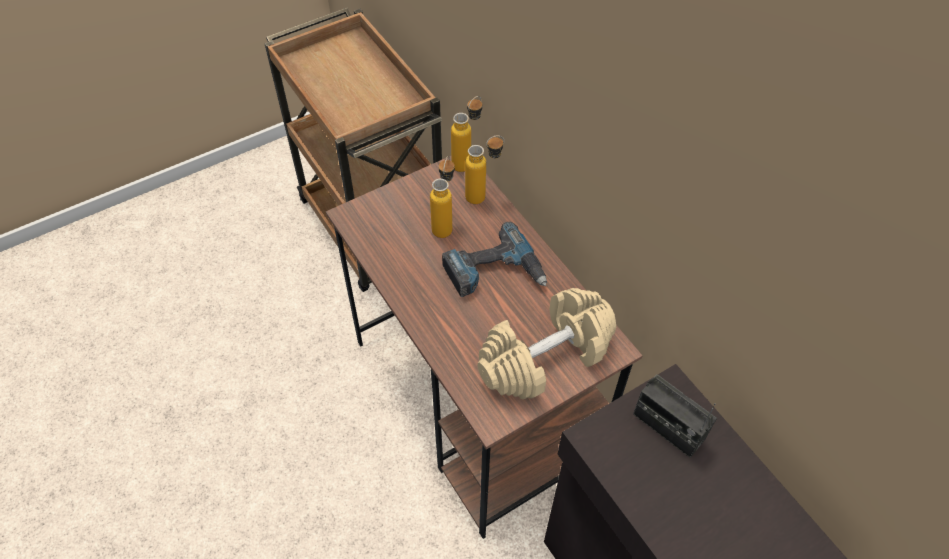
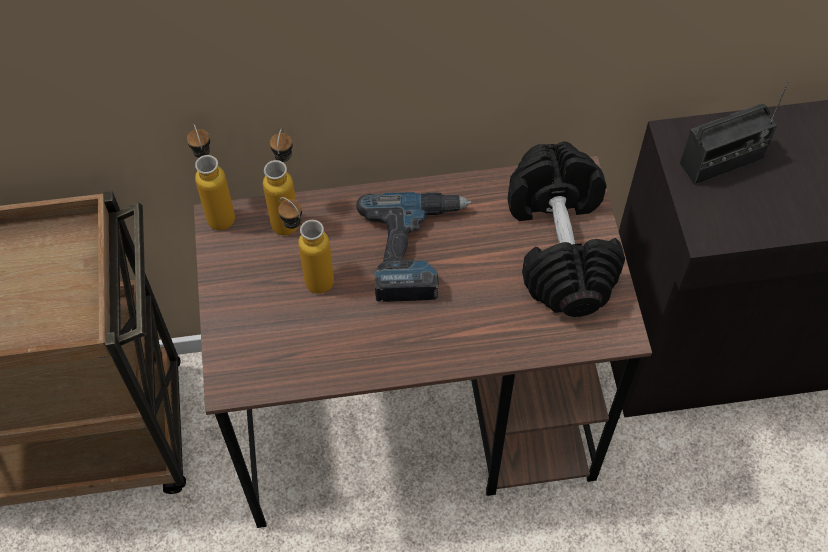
camera: 65 degrees left, 5 degrees up
(545, 358) = (561, 247): beige dumbbell -> black dumbbell

